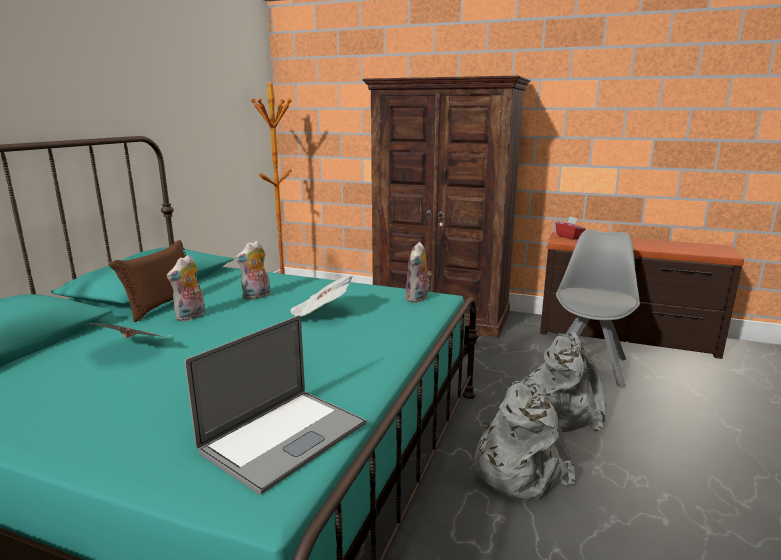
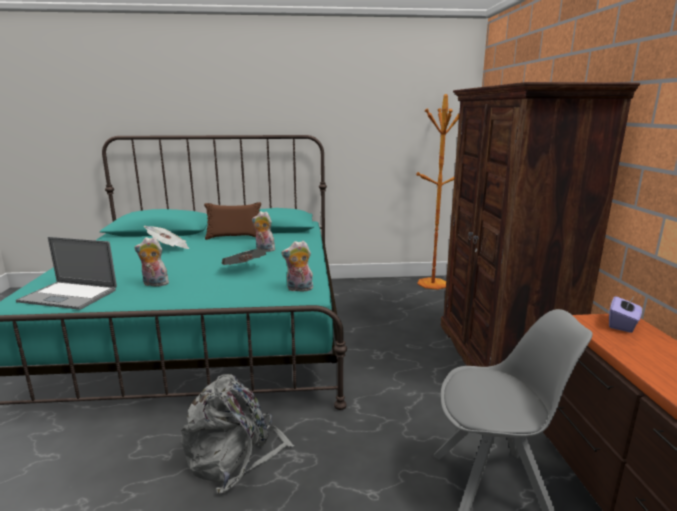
camera: 65 degrees right, 0 degrees up
(191, 317) = (219, 246): plush toy -> plush toy (154, 284)
(558, 411) = (353, 471): grey backpack -> none
(569, 237) = (622, 325): red tissue box -> purple tissue box

